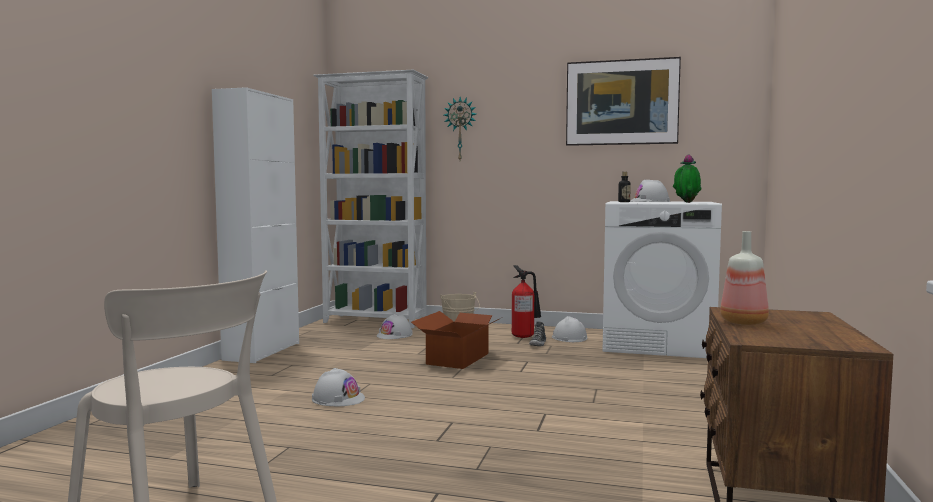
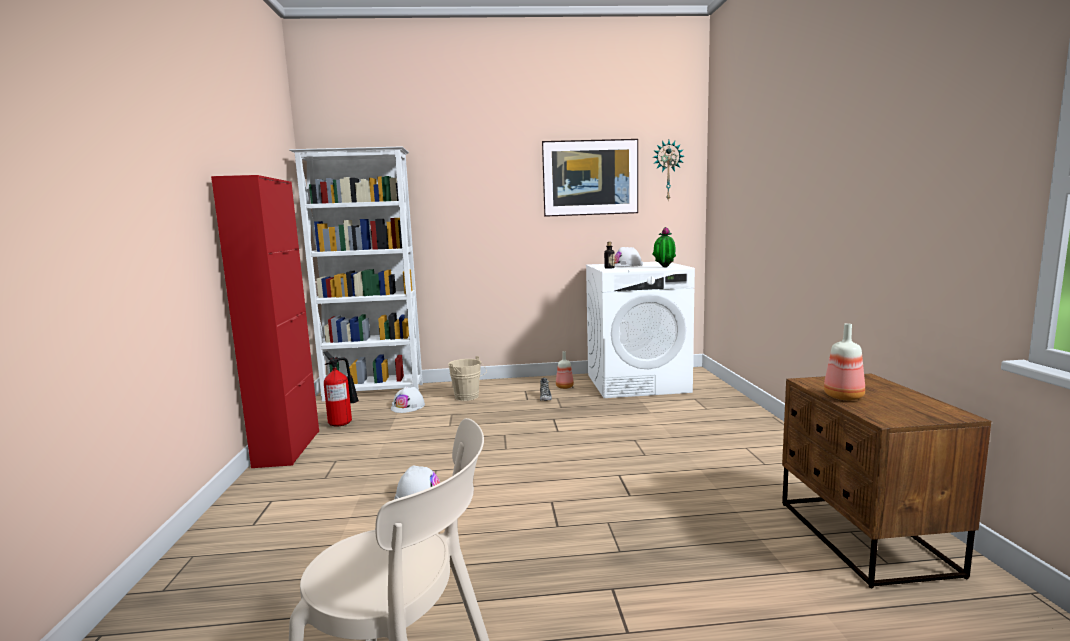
camera: 20 degrees left, 5 degrees up
(262, 351) = (287, 448): white cabinet -> red cabinet
(459, 359) = (492, 425): cardboard box -> none
(460, 129) = (444, 202): wall clock -> wall clock (667, 170)
(525, 336) = (527, 391): fire extinguisher -> fire extinguisher (343, 423)
(569, 338) = (564, 387): white hard hat -> bottle

